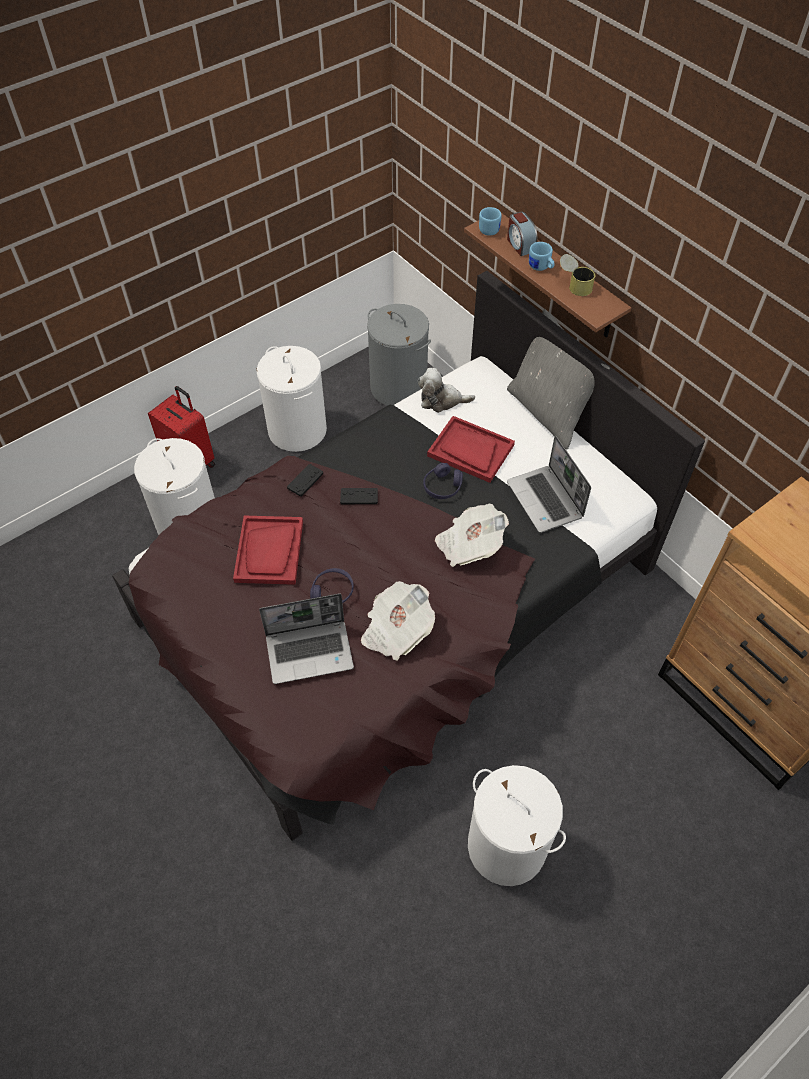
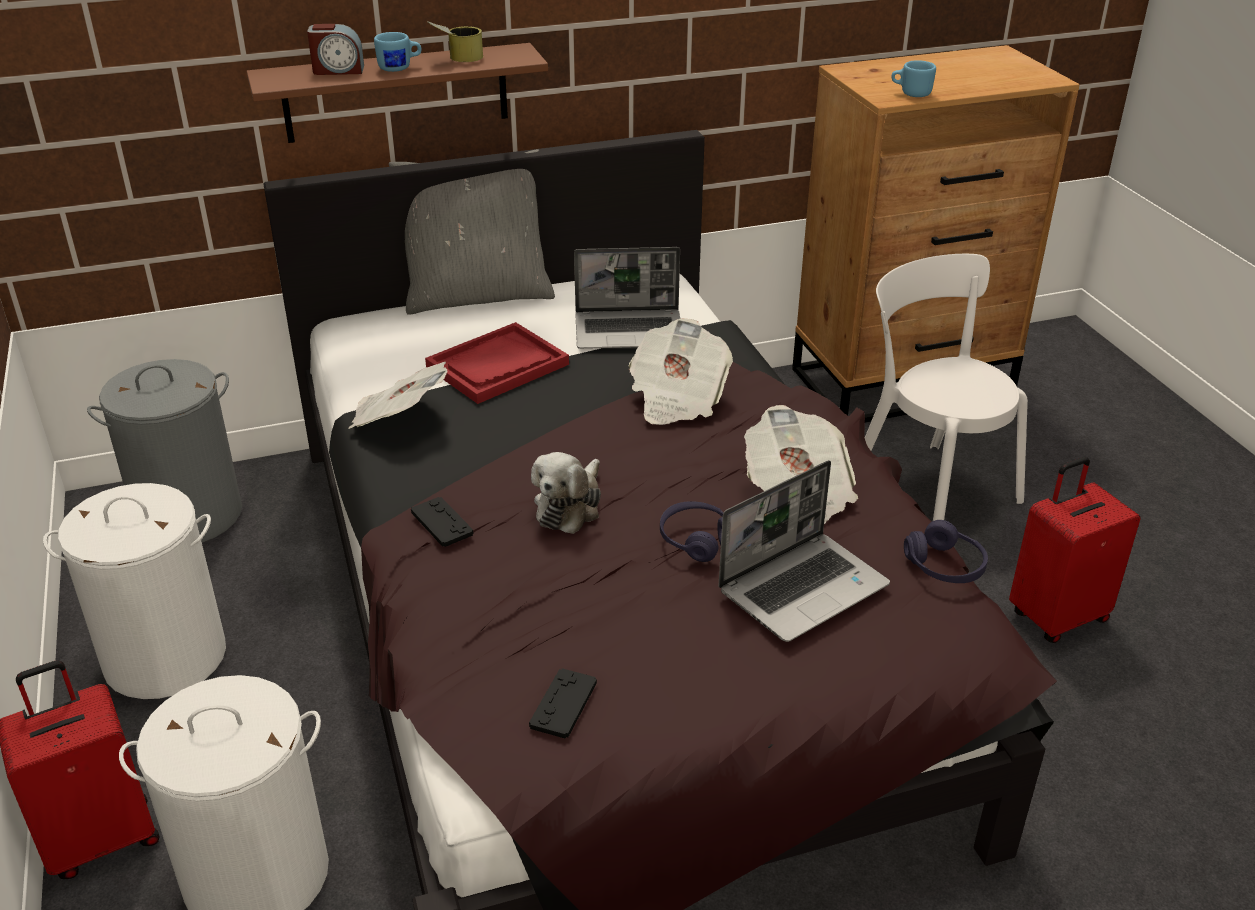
camera: 70 degrees left, 20 degrees down
(269, 551) = (571, 594): red tray -> none
(310, 651) = (803, 587): laptop -> laptop turned 45 degrees clockwise
(359, 496) = (517, 475): black game controller -> black game controller (563, 704)
(397, 429) = (399, 419): none -> newspaper
(441, 400) = (377, 369): plush toy -> plush toy (570, 506)
(442, 487) = (547, 403): purple headphones -> purple headphones (944, 566)
(488, 228) = (278, 80): blue mug -> blue mug (911, 93)
(507, 846) = (1056, 616): white laundry basket -> red suitcase
(611, 744) = (928, 488): none -> white chair

